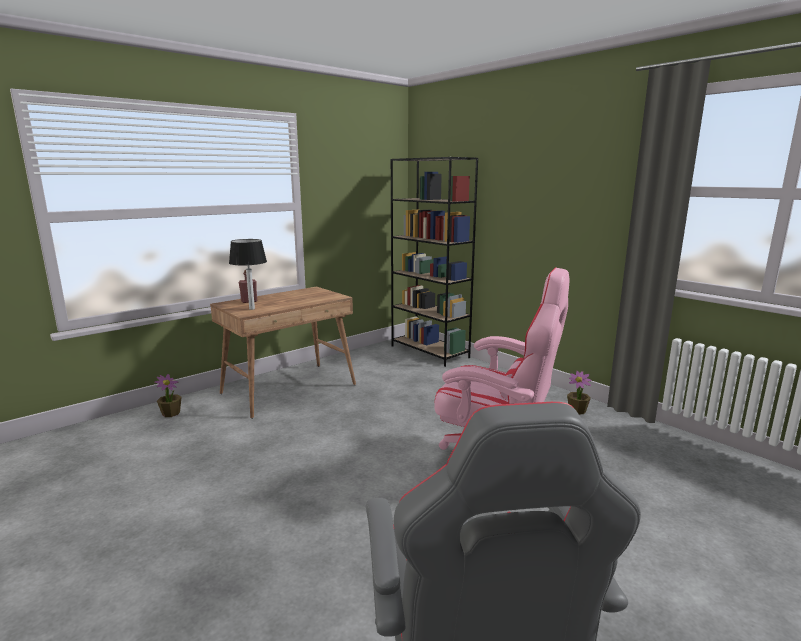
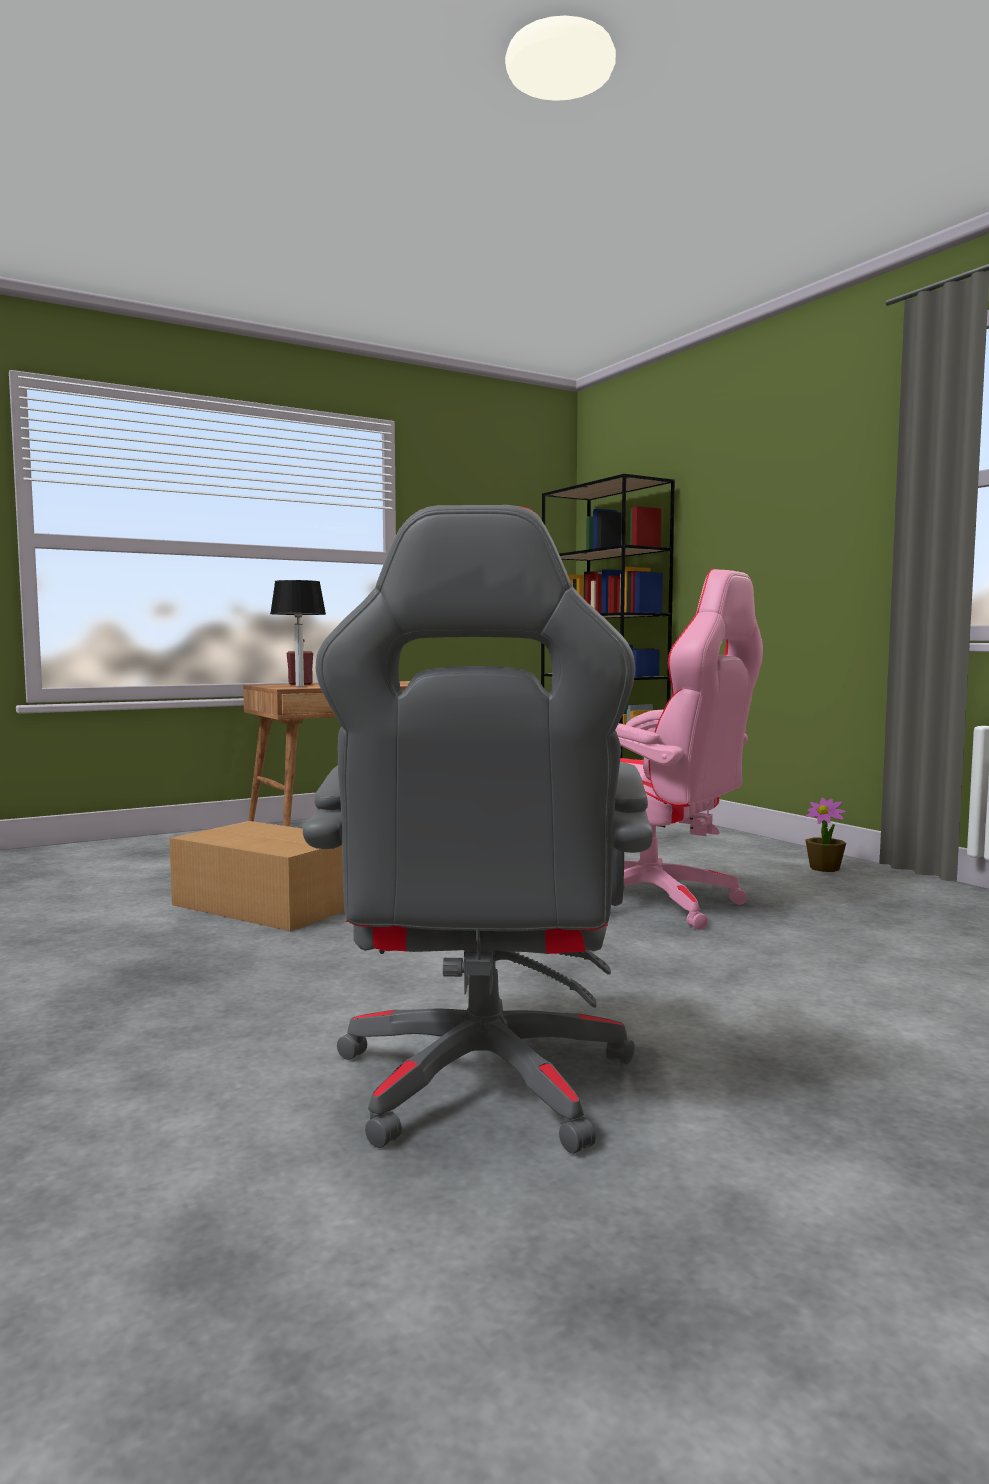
camera: 10 degrees right, 10 degrees down
(171, 413) = (169, 844): potted plant -> none
(260, 485) = (269, 905): none -> cardboard box

